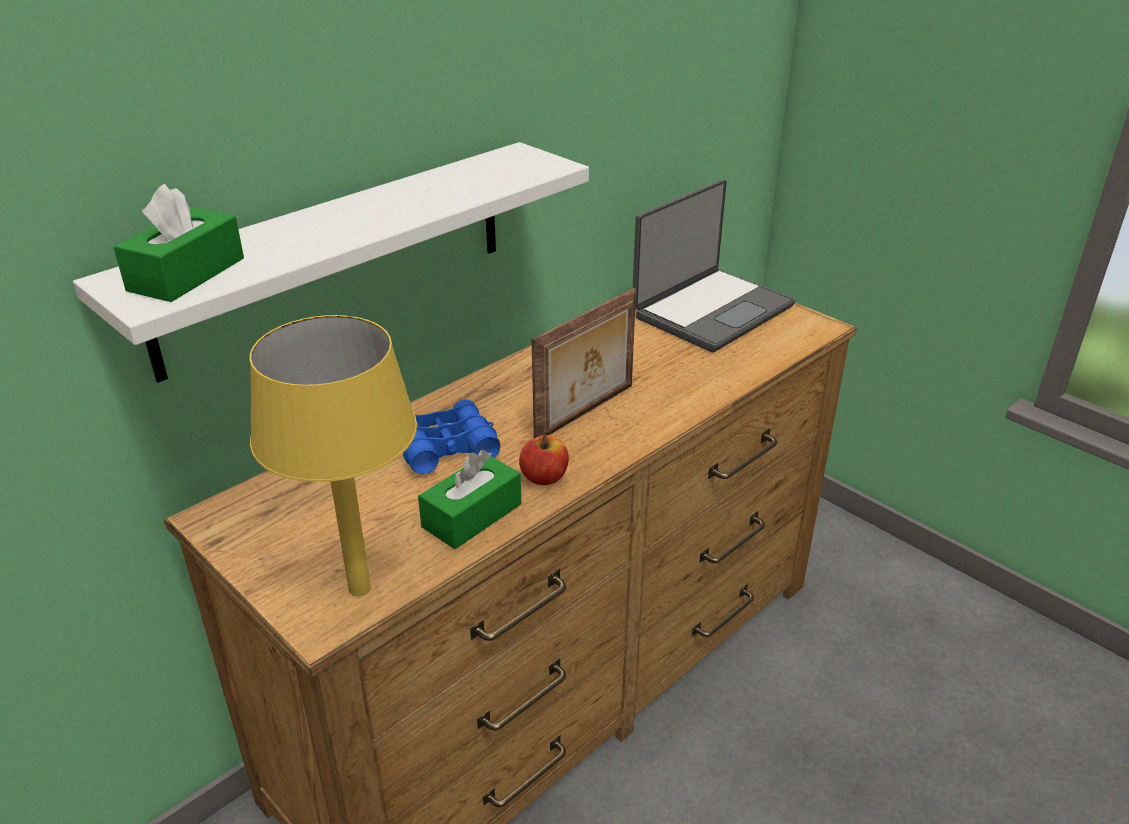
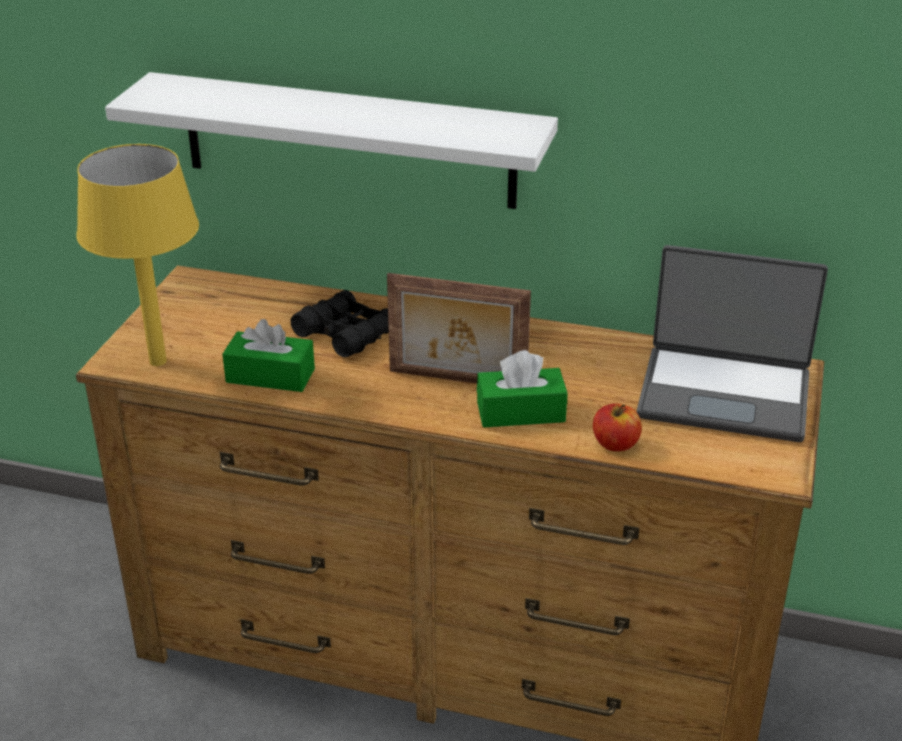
camera: 60 degrees right, 0 degrees up
(186, 274) = (183, 95): green tissue box -> green tissue box (520, 412)
(445, 447) = (345, 334): blue binoculars -> black binoculars
(544, 477) = (346, 391): apple -> apple (615, 444)

